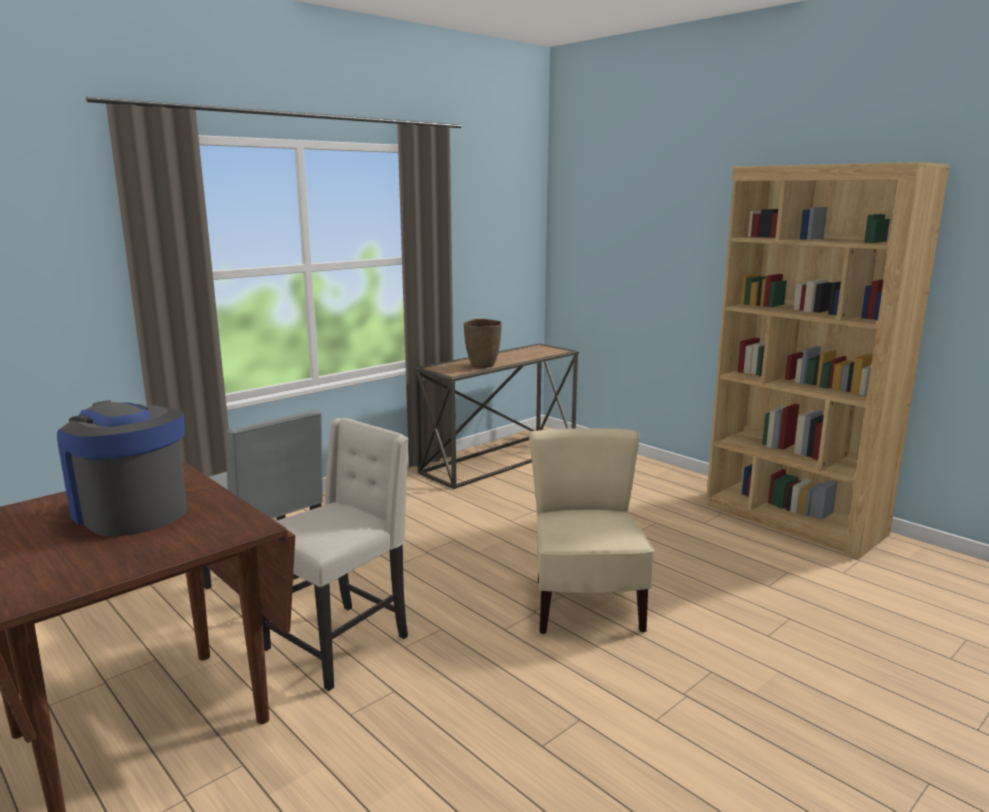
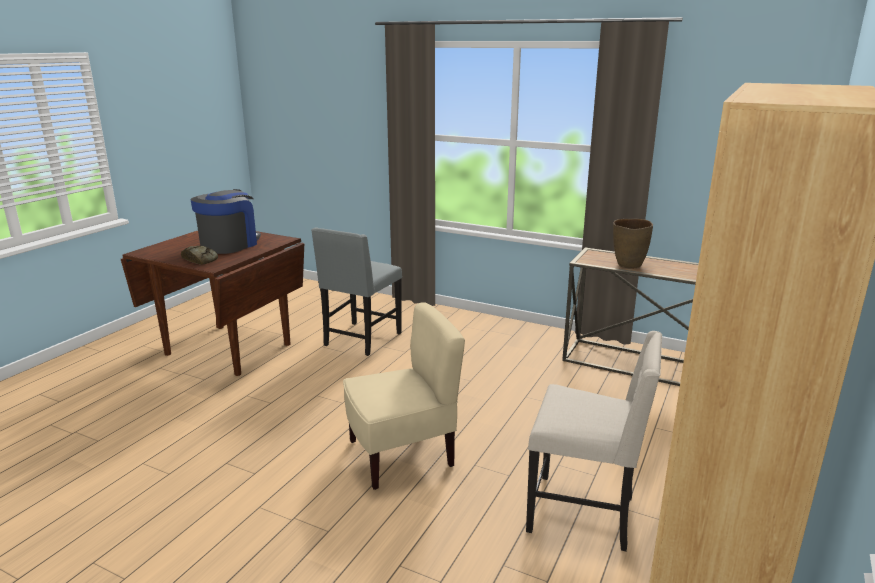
camera: 70 degrees right, 5 degrees up
(187, 537) = (200, 259): none -> bread
(340, 643) = (313, 375): beige chair -> beige chair (584, 513)

